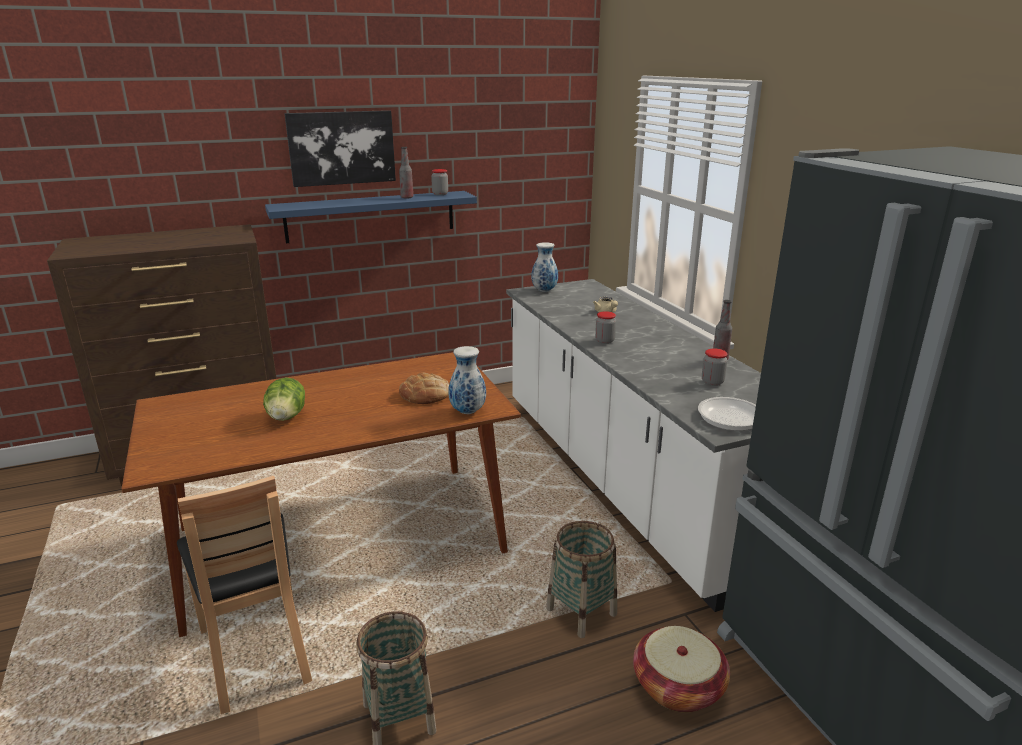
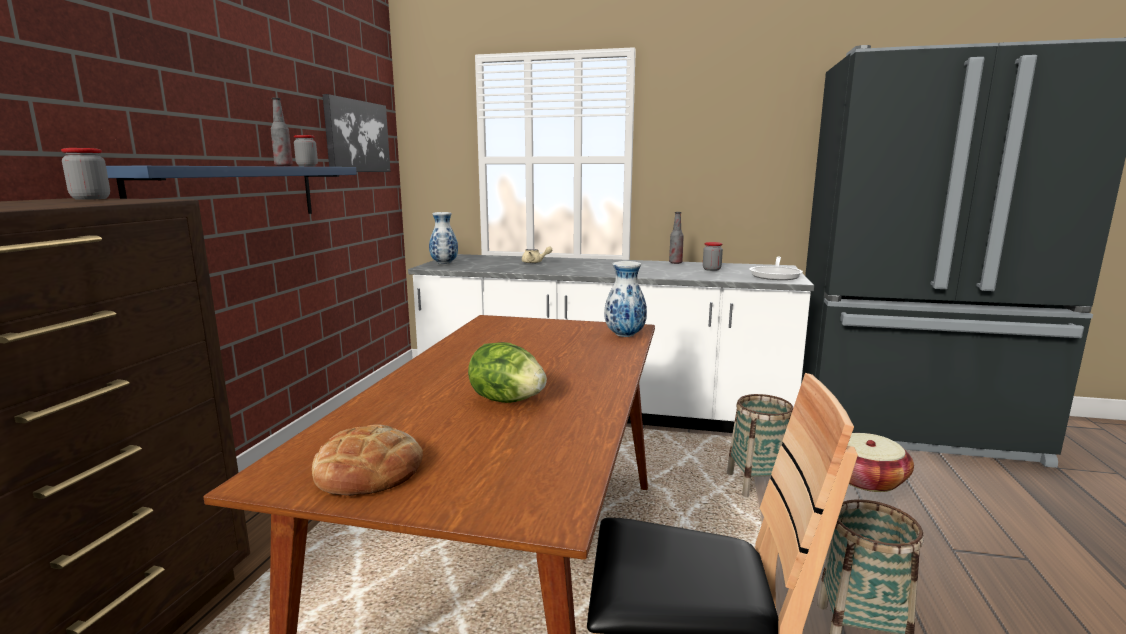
camera: 55 degrees left, 10 degrees down
(341, 148) = (191, 89): picture -> picture (356, 136)
(425, 394) = (559, 340): bread -> bread (368, 471)
(604, 341) = (593, 271): jar -> jar (91, 199)

